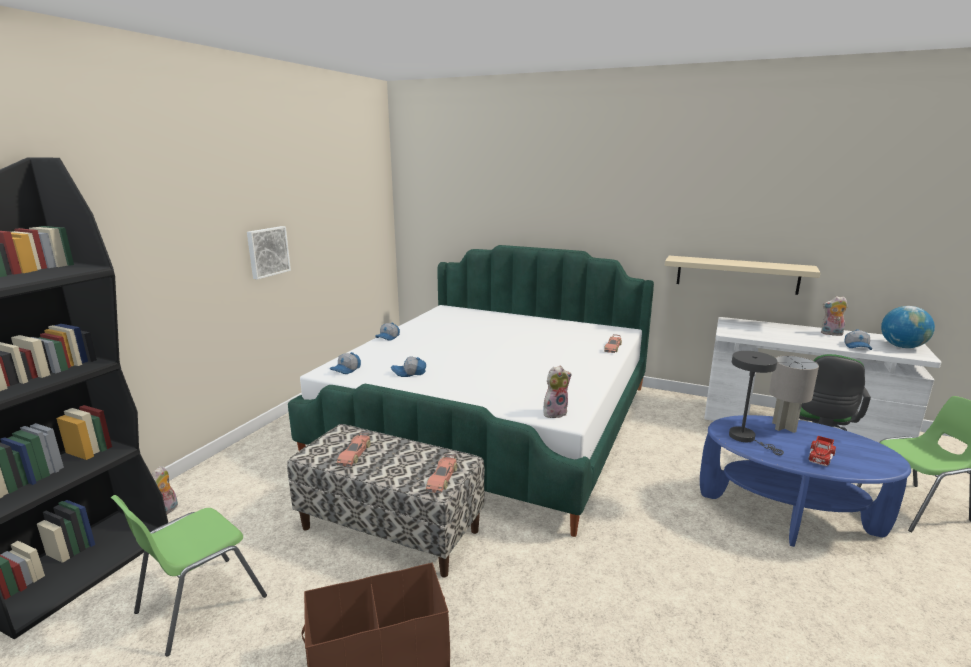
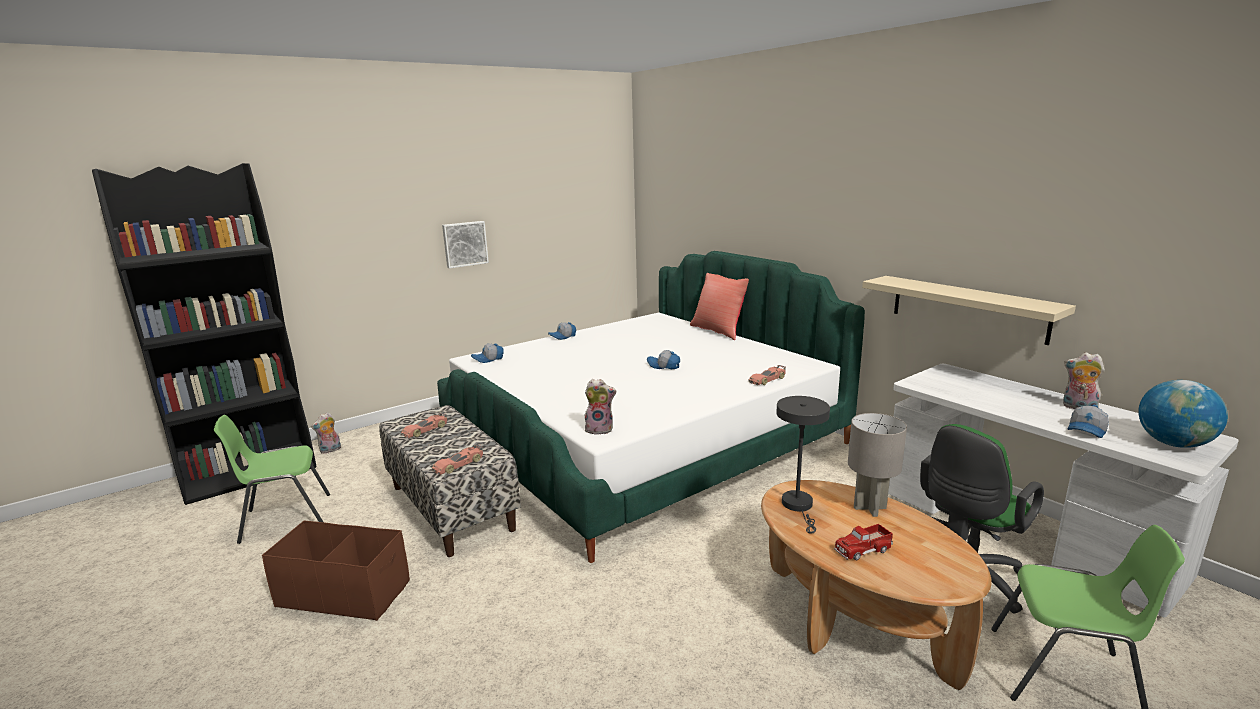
camera: 30 degrees right, 0 degrees up
(409, 373) = (532, 370): cap -> cap (663, 366)
(515, 314) = (719, 331): none -> red pillow
(788, 515) = (855, 622): blue coffee table -> brown coffee table

